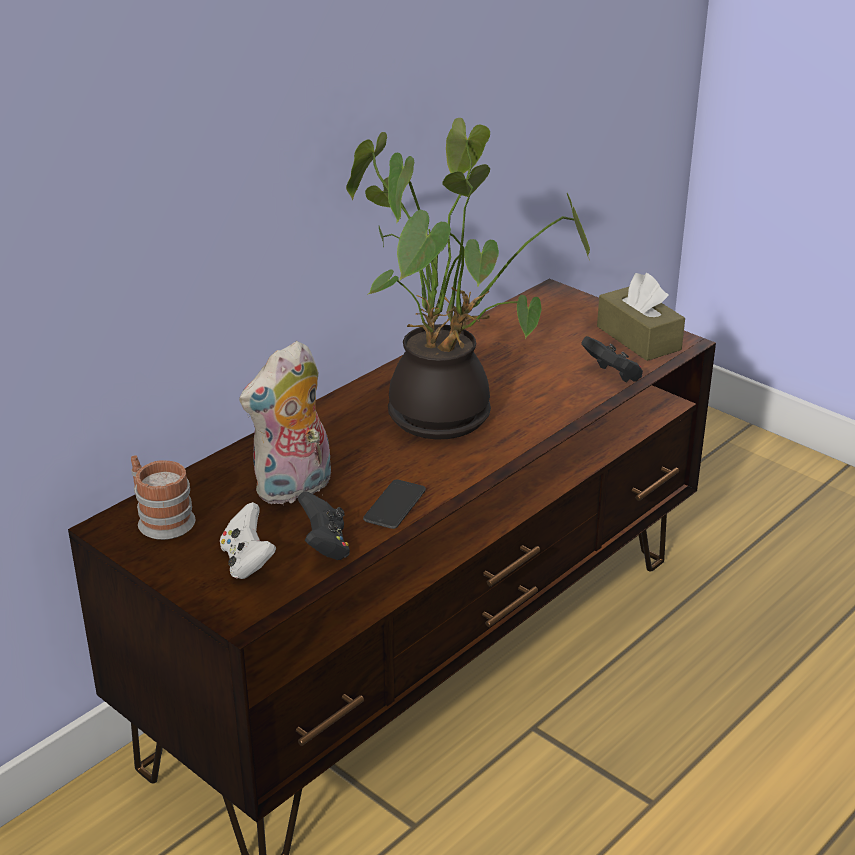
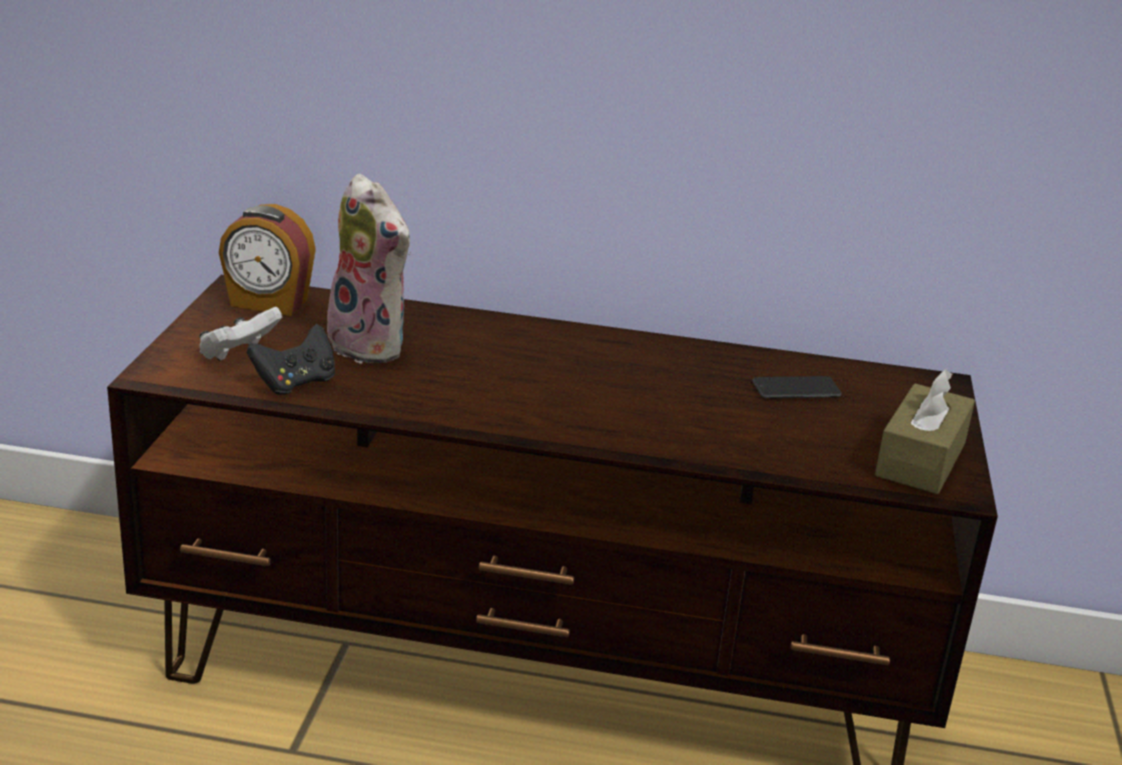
camera: 55 degrees right, 5 degrees down
(160, 519) = (268, 303): mug -> alarm clock
(294, 489) = (373, 346): plush toy -> plush toy turned 150 degrees counterclockwise
(394, 505) = (397, 399): phone -> phone (796, 389)
(448, 414) = (596, 385): potted plant -> none
(613, 376) = (808, 461): black game controller -> none

